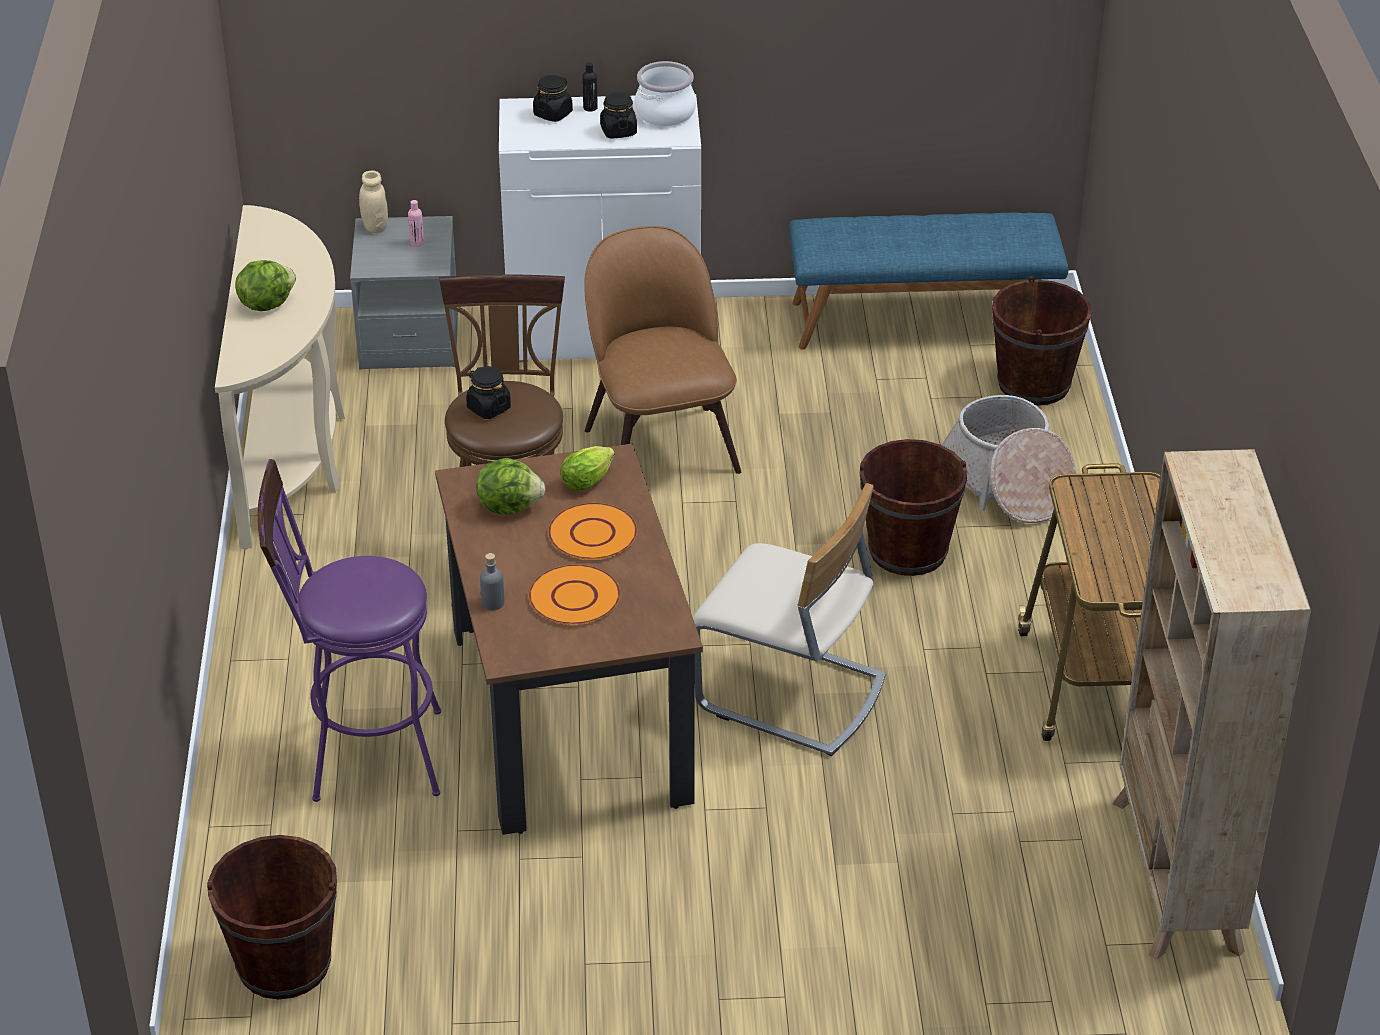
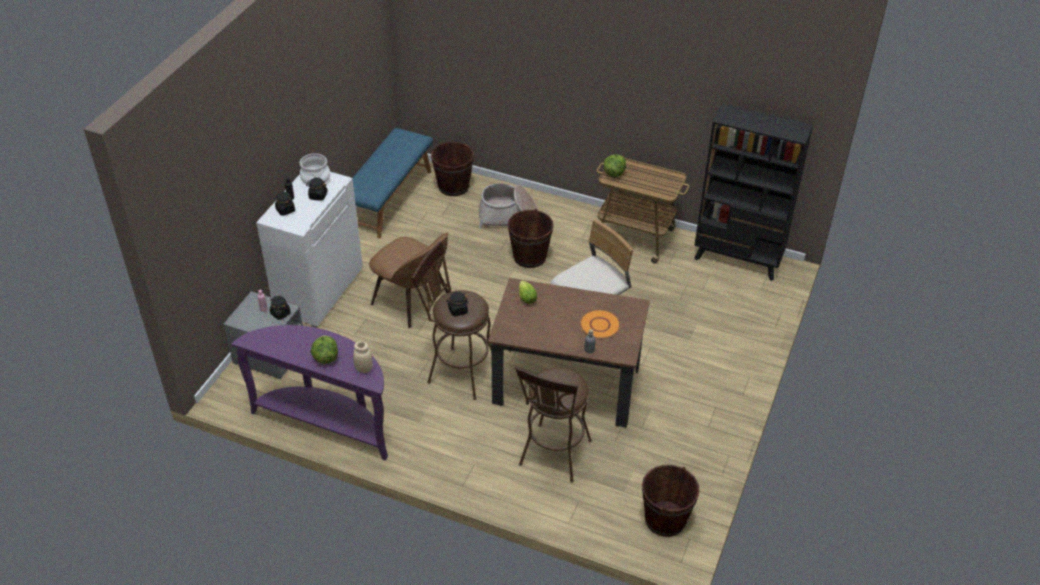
camera: 65 degrees left, 5 degrees up
(293, 455) = (327, 422): beige console table -> purple console table
(363, 755) = (553, 457): purple stool -> brown stool
(375, 227) = (237, 319): beige jar -> beige jar (364, 369)
(417, 263) = (280, 313): none -> black jar
(509, 506) = (528, 325): lettuce -> lettuce (614, 173)
(593, 534) = (562, 307): orange plate -> none
(660, 446) = (413, 301): brown chair -> brown chair turned 150 degrees counterclockwise
(1175, 876) = (738, 260): beige bookcase -> black bookcase

